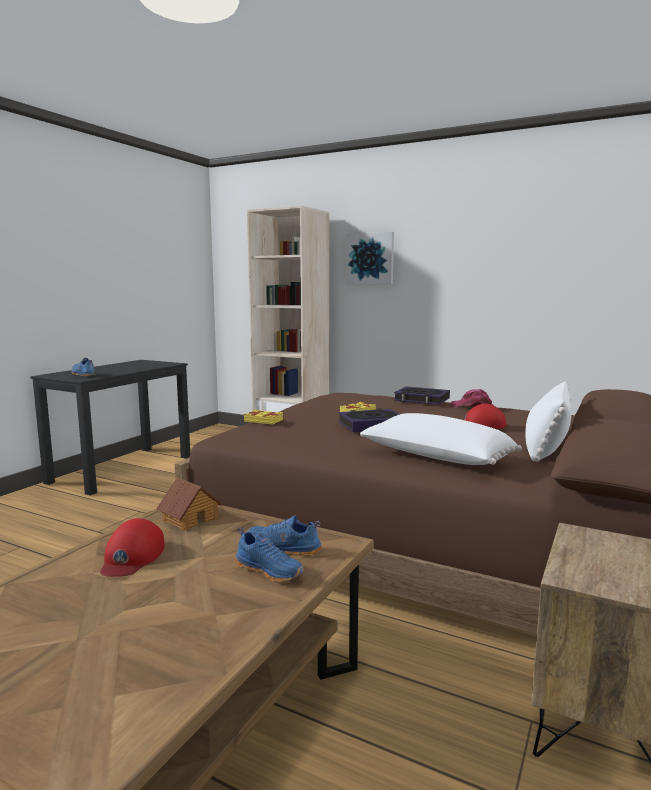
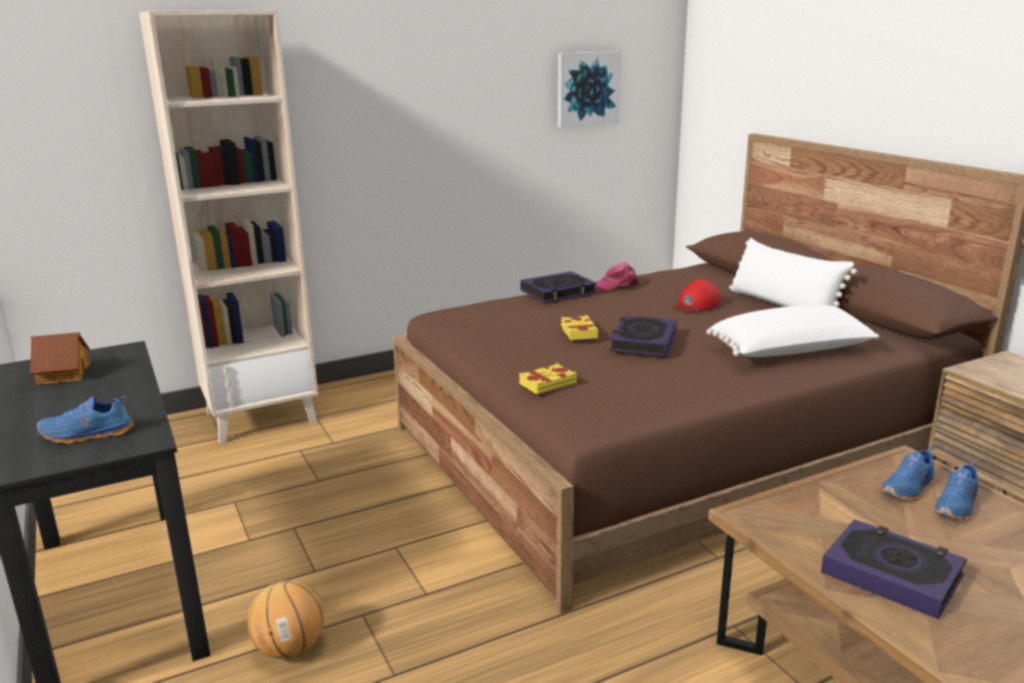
camera: 55 degrees left, 10 degrees up
(104, 506) = (290, 648): none -> basketball
(132, 557) = (891, 574): red cap -> book
(190, 519) = (792, 519): toy house -> toy house (63, 374)
(270, 571) = (957, 507): blue shoe -> blue shoe turned 150 degrees clockwise
(370, 258) = (334, 91): picture -> picture (587, 88)

